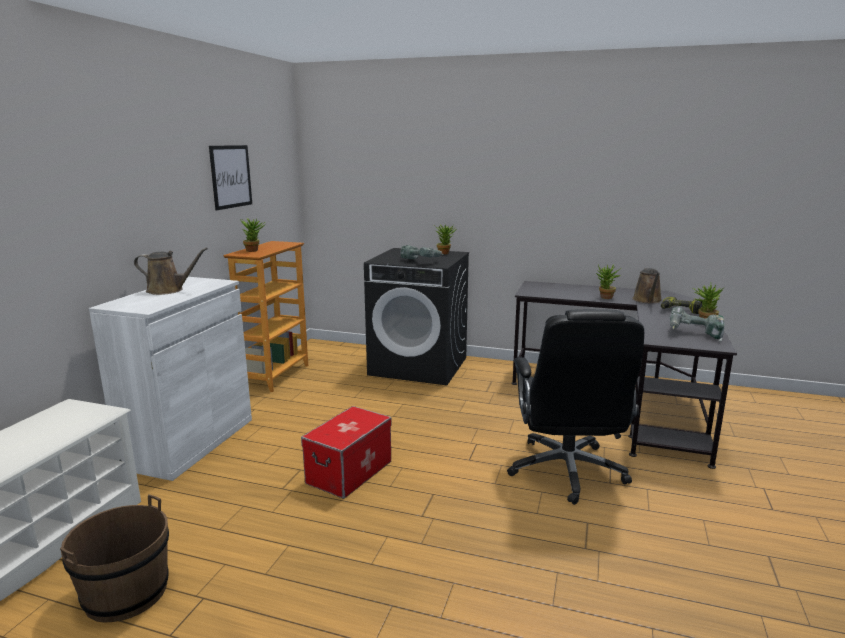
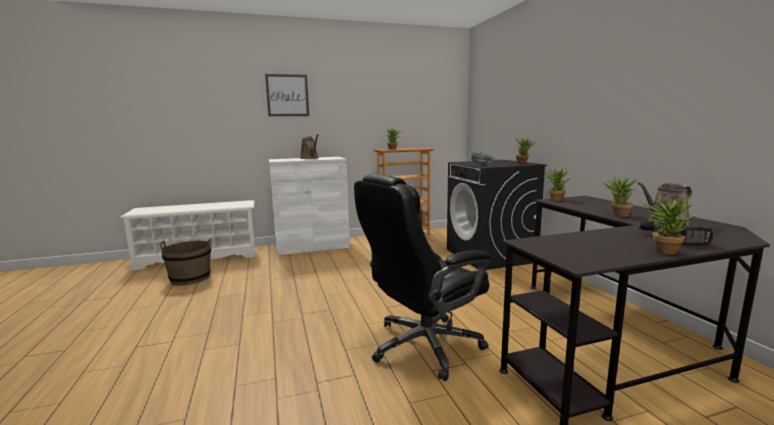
camera: 55 degrees right, 5 degrees down
(231, 176) = (390, 103): picture -> picture (287, 95)
(349, 472) = (327, 282): storage box -> none
(524, 290) = (555, 199): none -> potted plant
(694, 335) = (592, 252): power drill -> none

